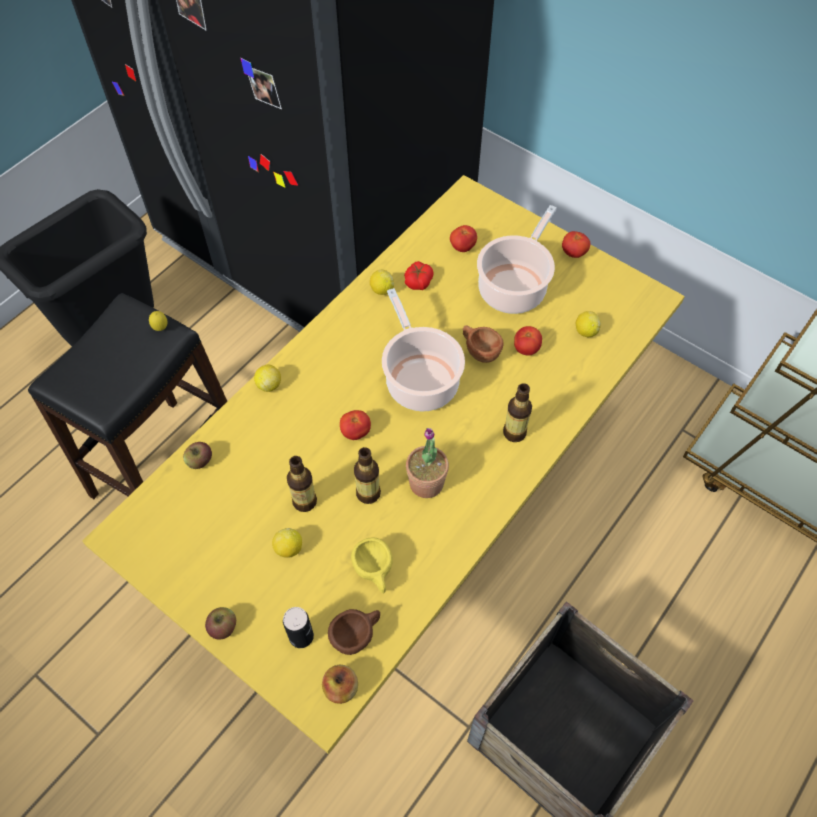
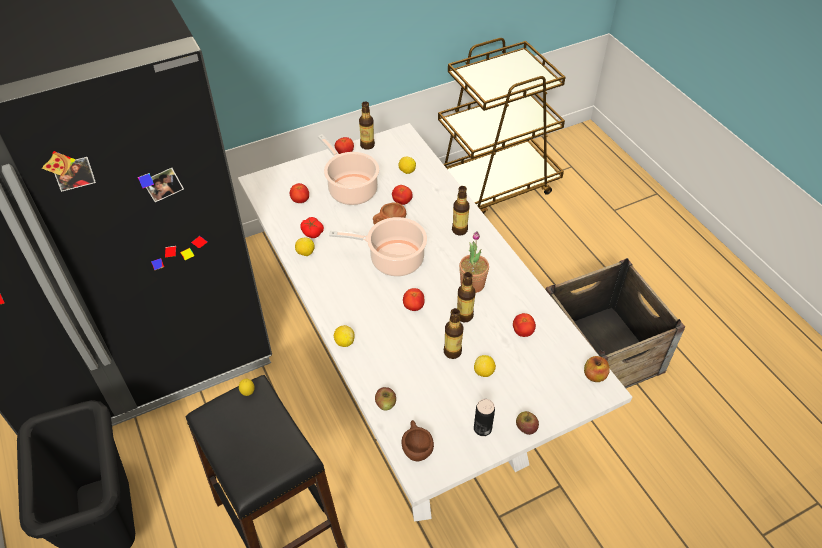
camera: 65 degrees left, 10 degrees down
(301, 636) = (551, 385): can -> can (482, 428)
(357, 634) = (561, 355): brown cup -> brown cup (416, 447)
(375, 572) = (522, 332): yellow cup -> tomato
(406, 509) = (409, 375): yellow dining table -> white dining table
(605, 269) = (367, 145): none -> bottle

